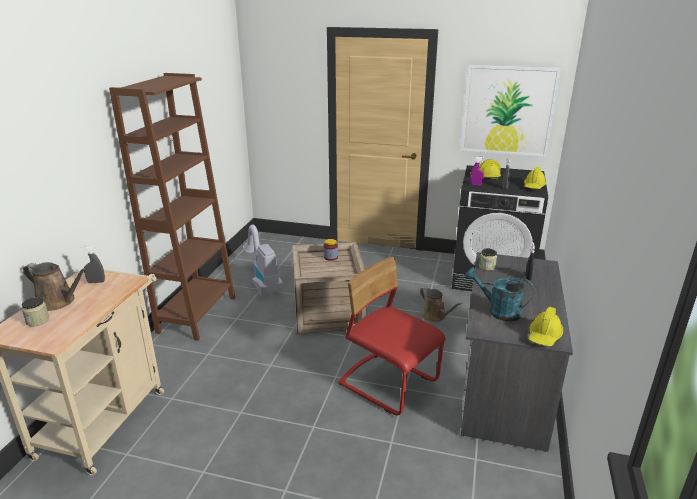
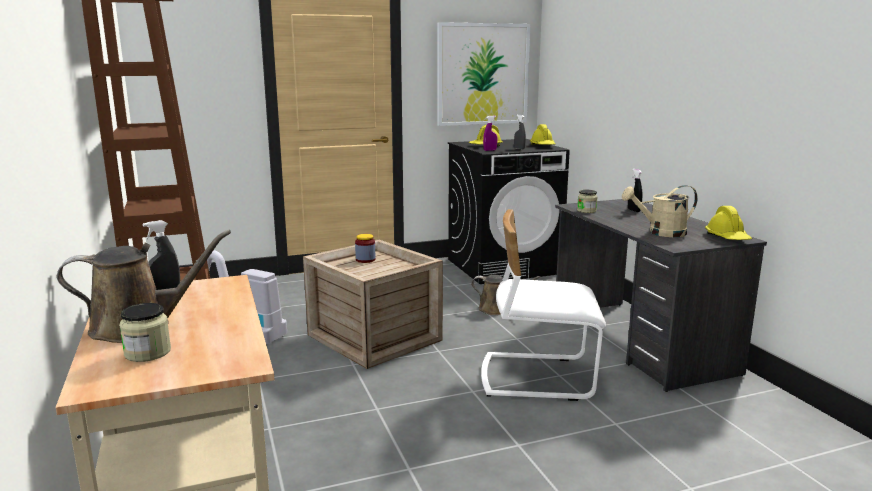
camera: 35 degrees left, 10 degrees down
(389, 383) = (537, 376): red chair -> white chair
(498, 311) = (660, 233): turquoise watering can -> beige watering can

